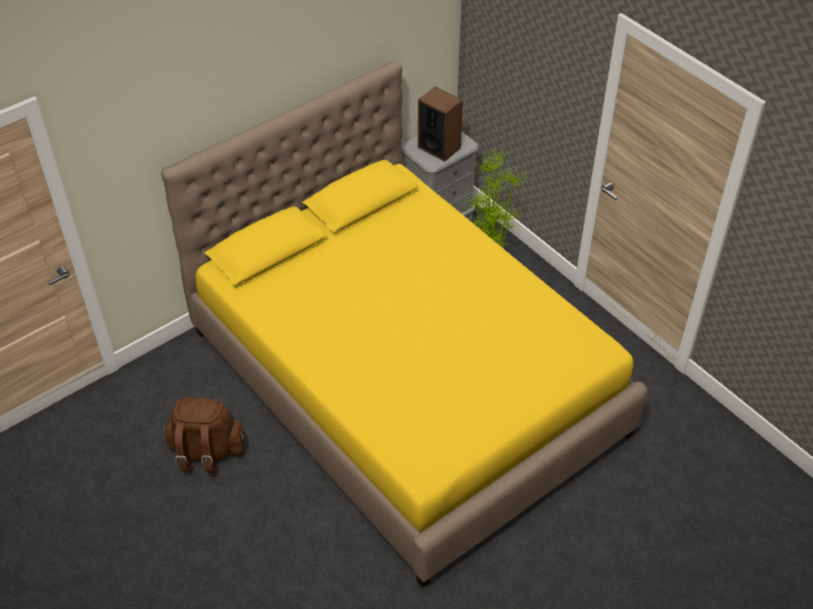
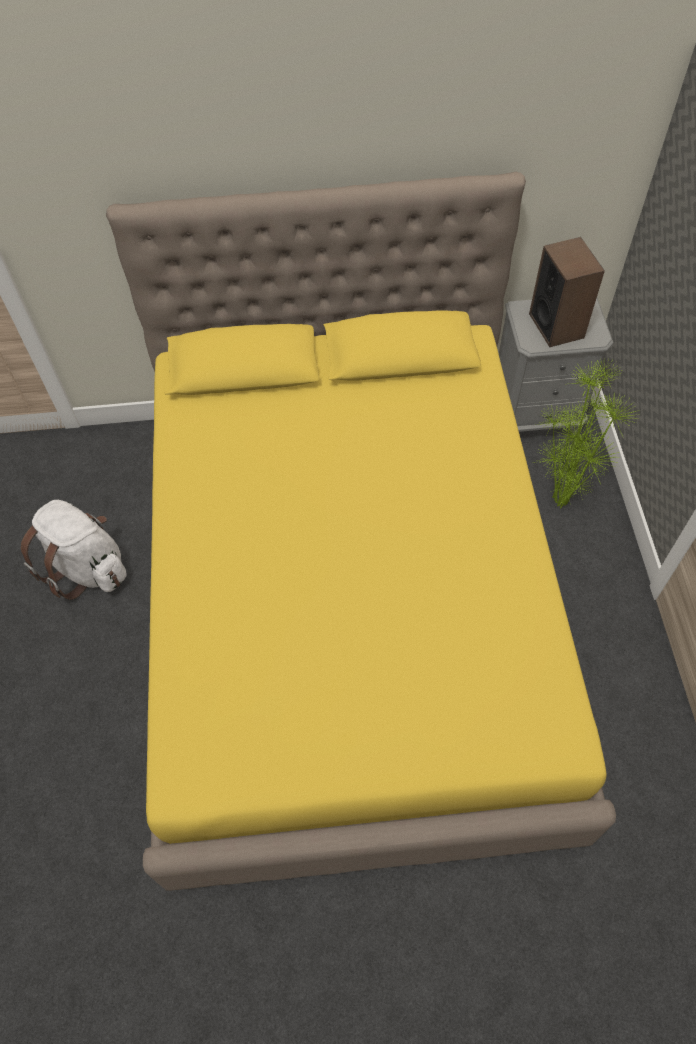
camera: 35 degrees right, 10 degrees up
(206, 451) = (87, 568): brown backpack -> white backpack

